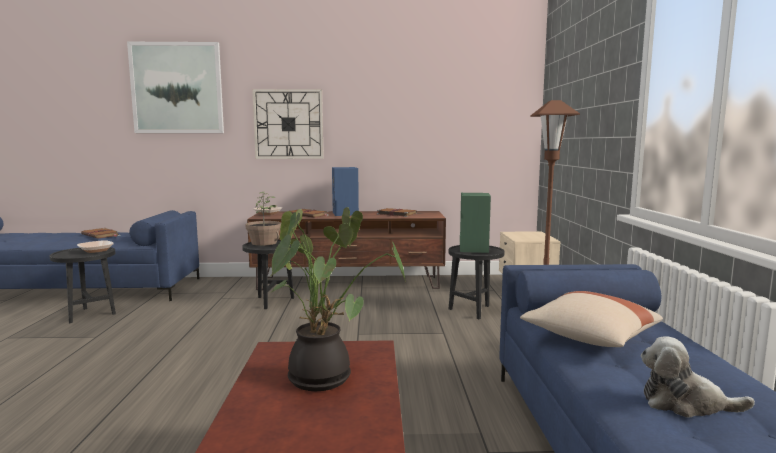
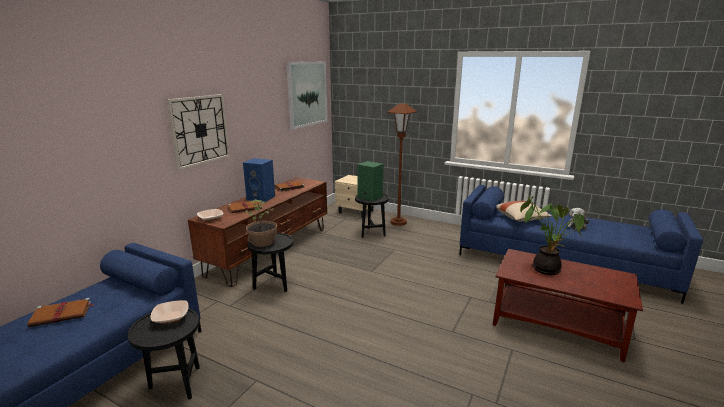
camera: 60 degrees left, 10 degrees up
(177, 88) = (85, 106): picture -> picture (307, 94)

